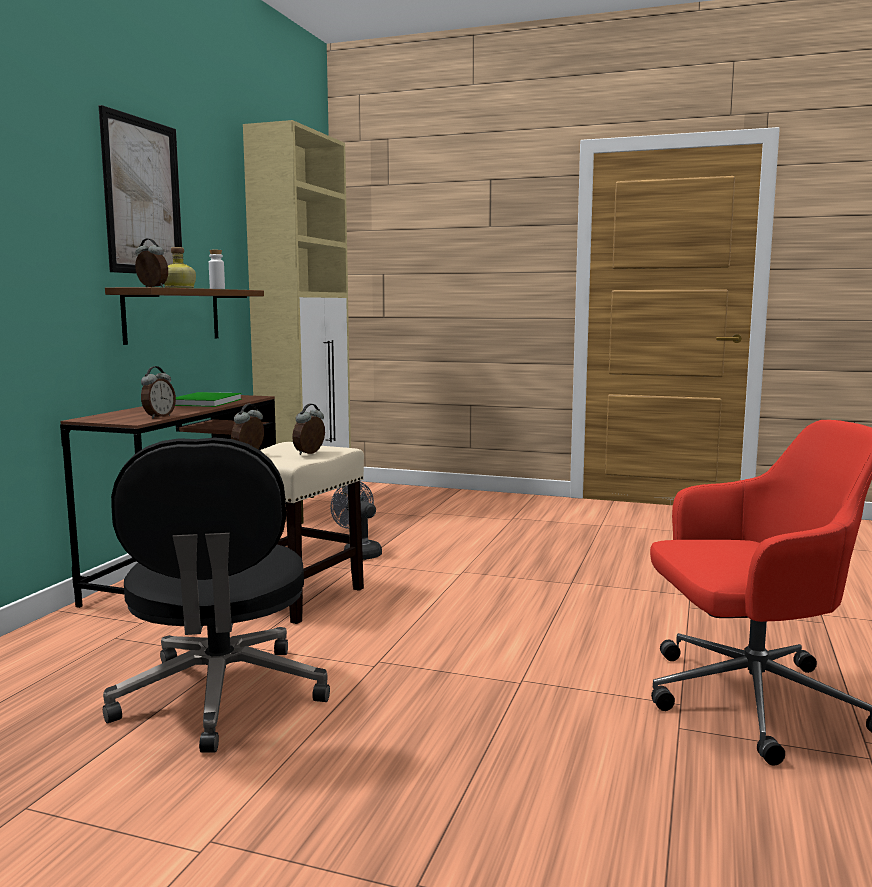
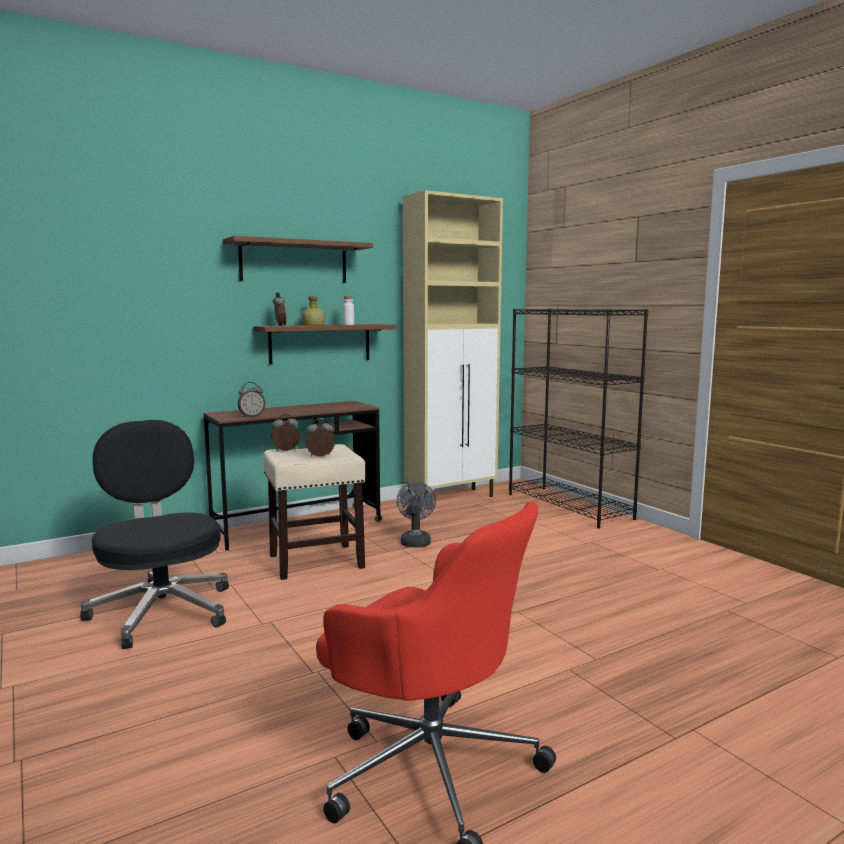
camera: 40 degrees right, 0 degrees up
(142, 197) = (294, 262): picture -> brown shelf
(203, 402) = (318, 407): green book -> none
(220, 697) = (162, 611): black office chair -> black office chair turned 120 degrees clockwise
(435, 494) = (569, 506): none -> black bookcase

